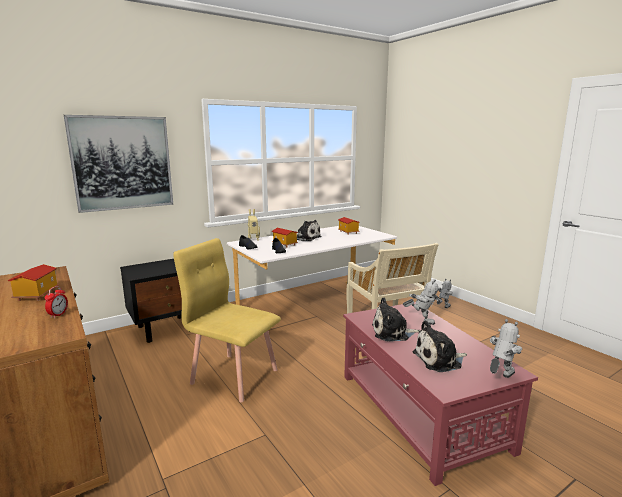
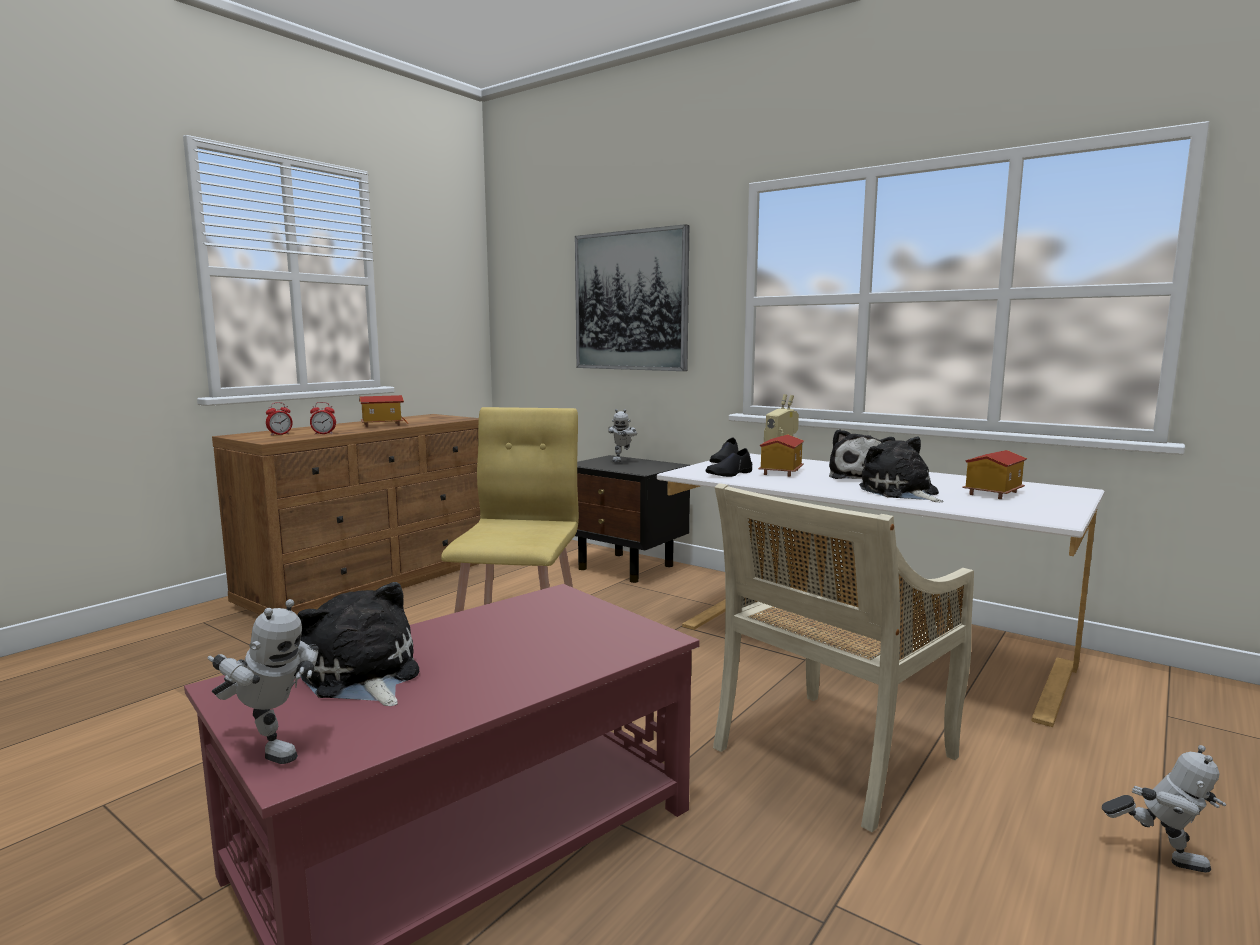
camera: 70 degrees right, 5 degrees down
(24, 332) = (280, 434): none -> alarm clock
(392, 332) = (489, 627): plush toy -> plush toy (901, 492)
(421, 320) = (574, 651): toy robot -> toy robot (622, 461)

